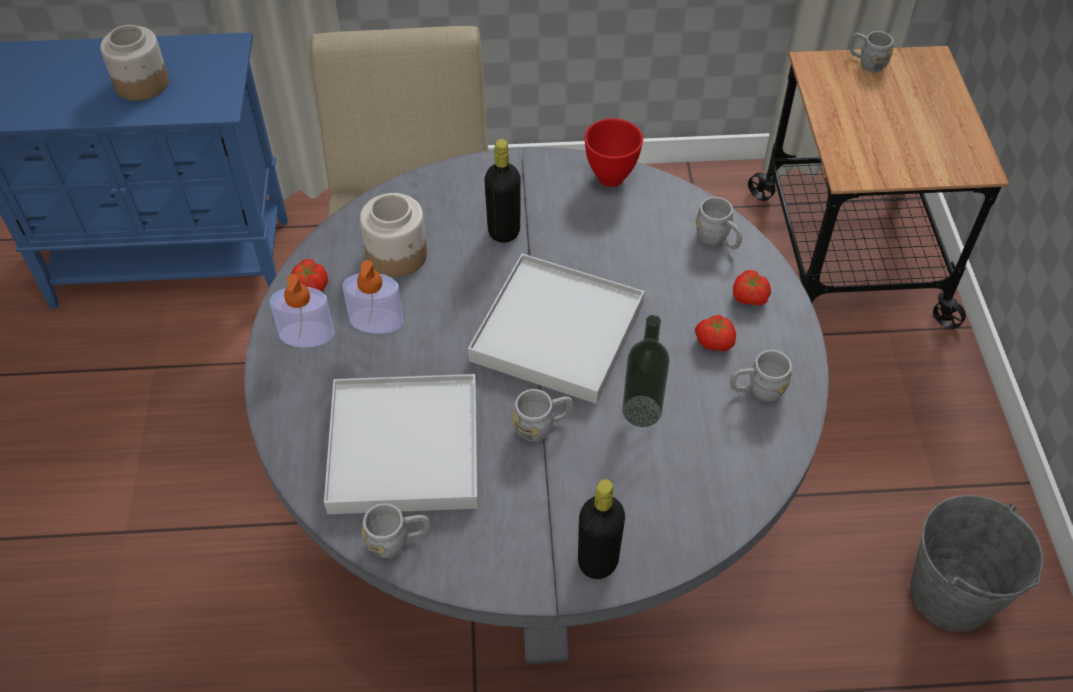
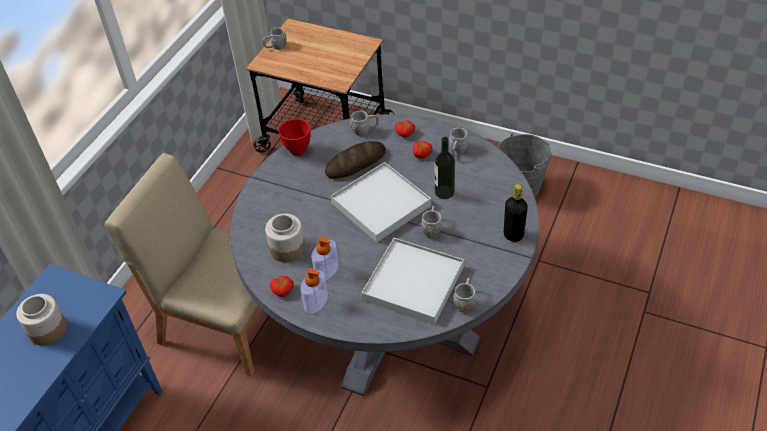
camera: 60 degrees left, 5 degrees down
(504, 231) = (303, 202): black bottle -> none
(632, 260) = (355, 163): none -> bread

